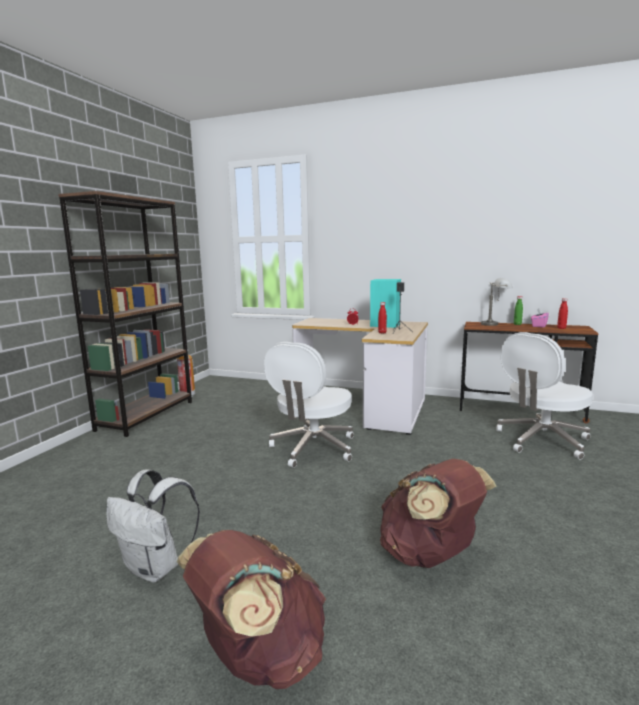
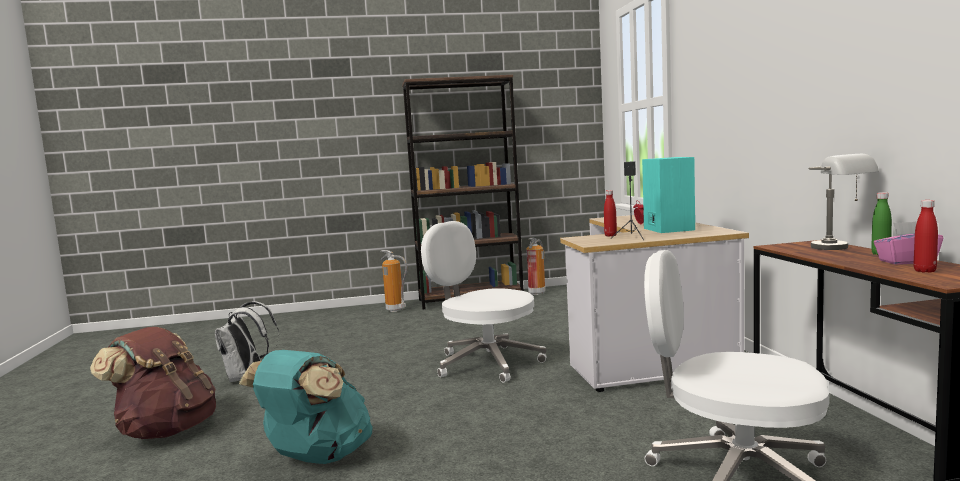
camera: 60 degrees right, 5 degrees down
(98, 446) = (396, 310): none -> fire extinguisher
(312, 448) = (486, 363): white office chair -> white office chair turned 45 degrees clockwise
(430, 555) = (316, 457): brown backpack -> turquoise backpack

